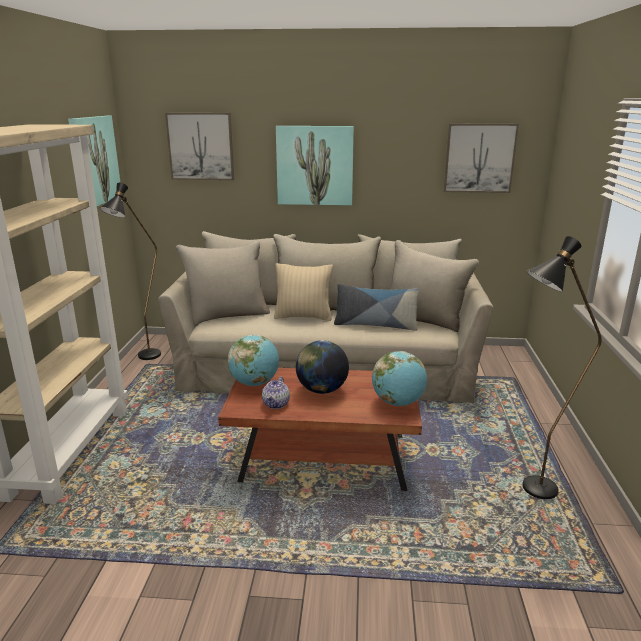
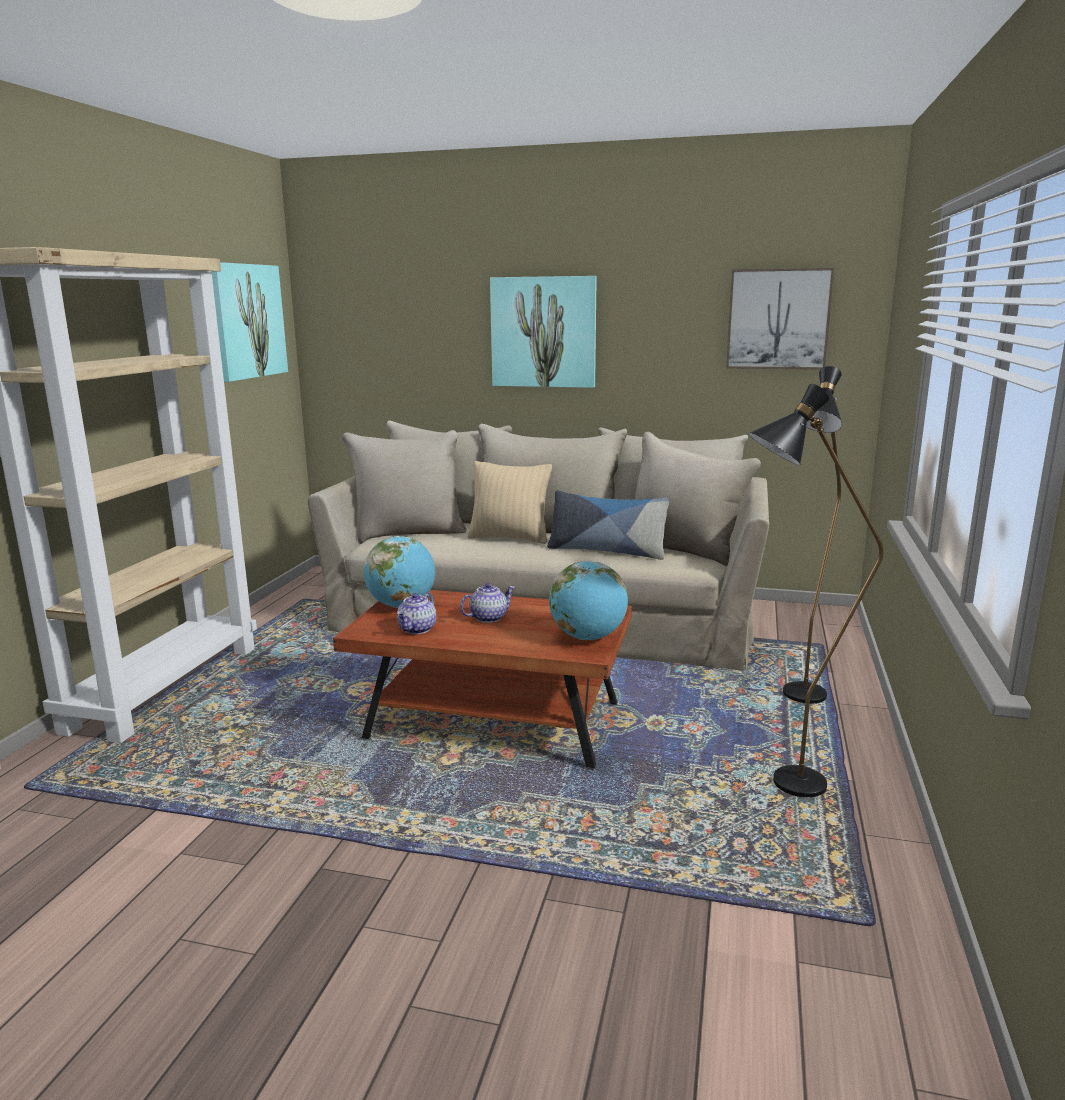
camera: 10 degrees right, 5 degrees down
(144, 358) = (303, 593): black floor lamp -> black floor lamp (800, 701)
(201, 146) = (393, 307): picture -> none
(321, 390) = (488, 618): globe -> teapot

